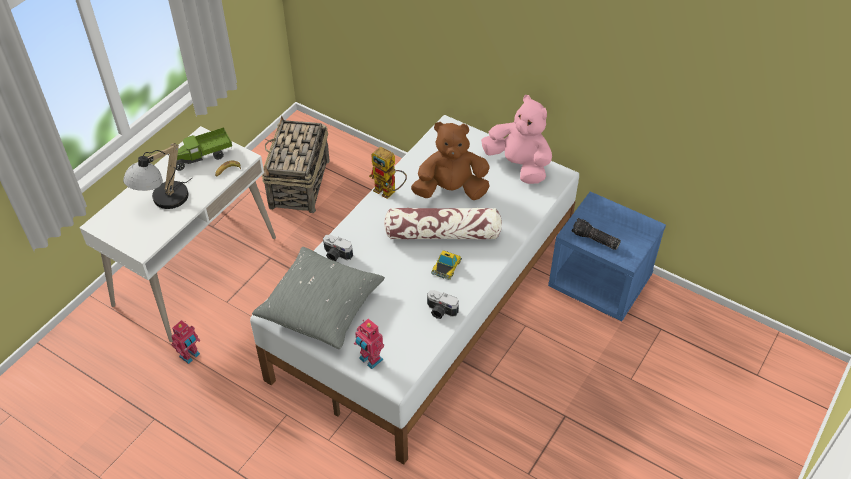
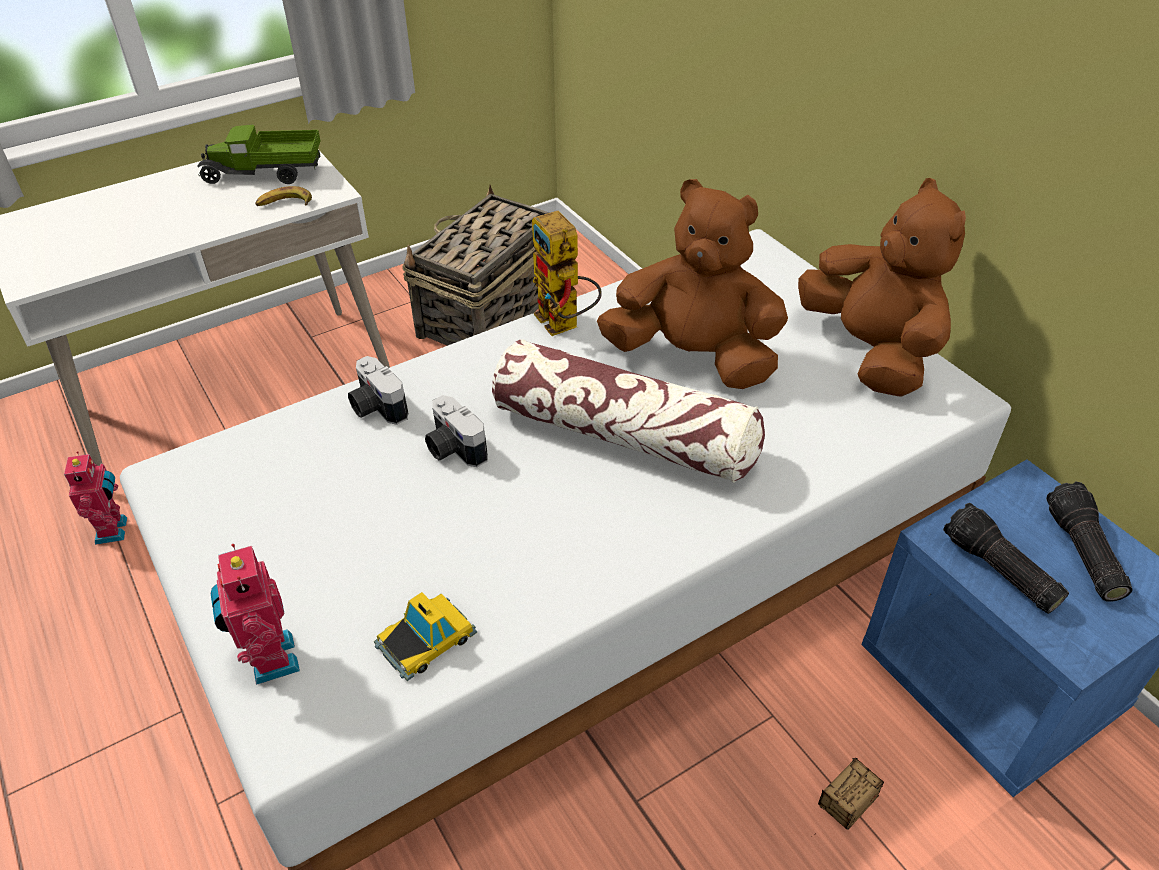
camera: 25 degrees right, 5 degrees down
(163, 202) = (138, 221): table lamp -> none
(190, 356) = (114, 530): toy robot -> toy robot turned 75 degrees counterclockwise
(321, 306) = (267, 496): grey pillow -> none
(440, 311) = (510, 604): camera -> camera (453, 449)
(446, 266) = (588, 506): toy car -> toy car (426, 639)
(518, 165) = (870, 352): pink plush toy -> brown plush toy
(561, 356) = (825, 824): none -> storage box
(619, 223) = (1080, 552): none -> flashlight

